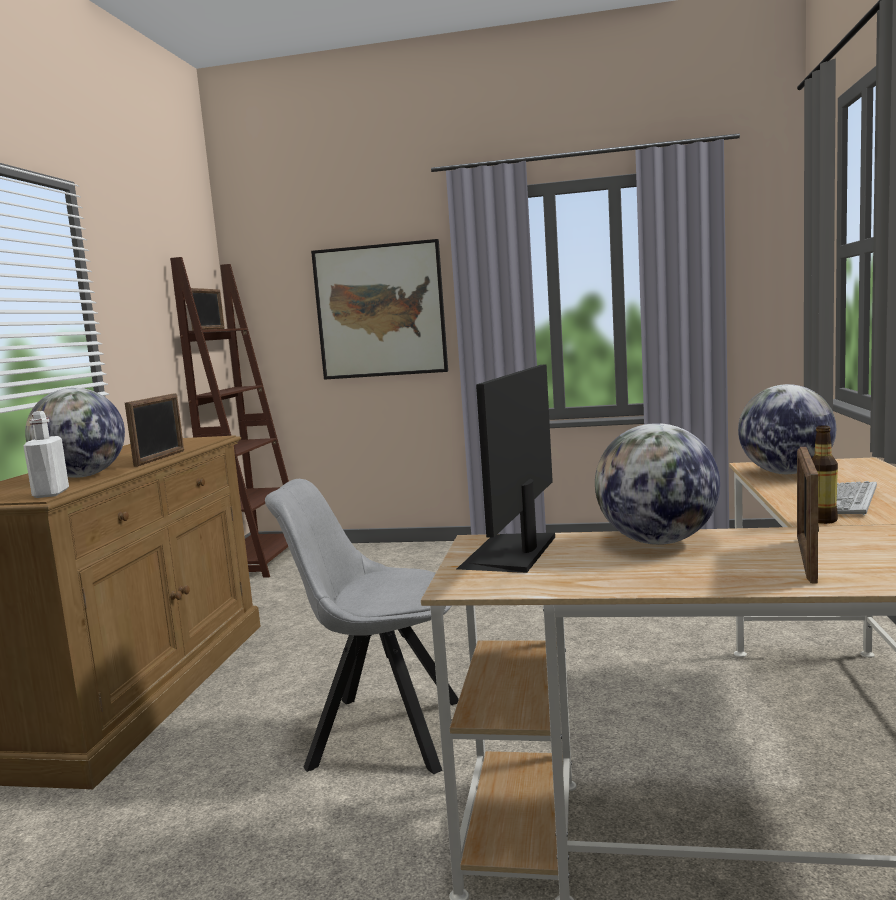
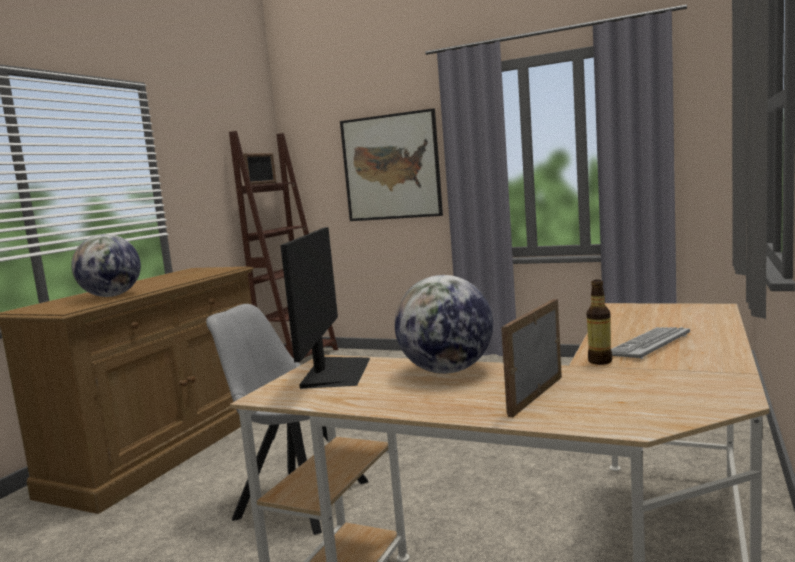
camera: 15 degrees right, 0 degrees up
(51, 493) = (74, 308): white bottle -> none
(160, 458) = (175, 283): picture frame -> none
(511, 553) = (334, 372): monitor -> monitor turned 150 degrees clockwise
(785, 473) = (635, 315): globe -> none

